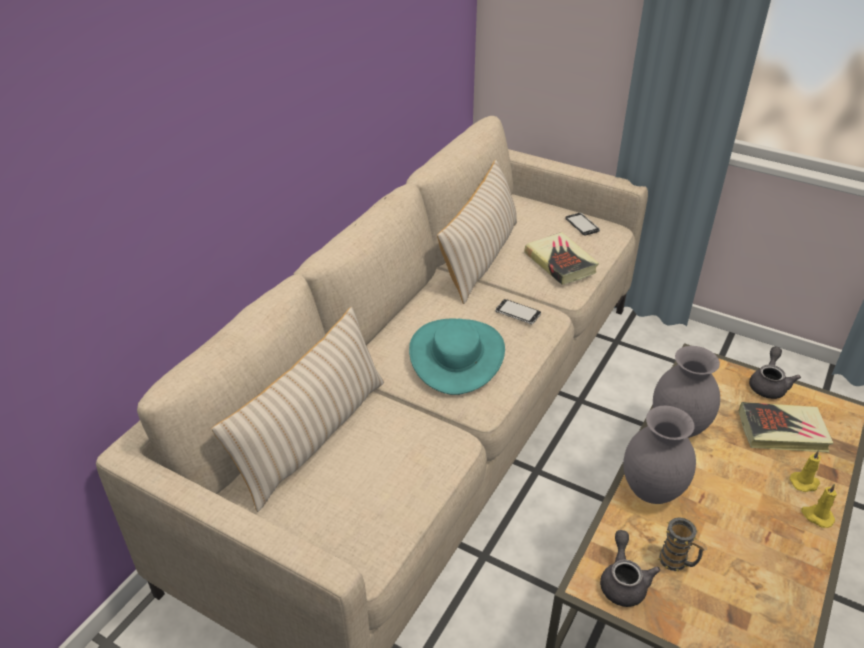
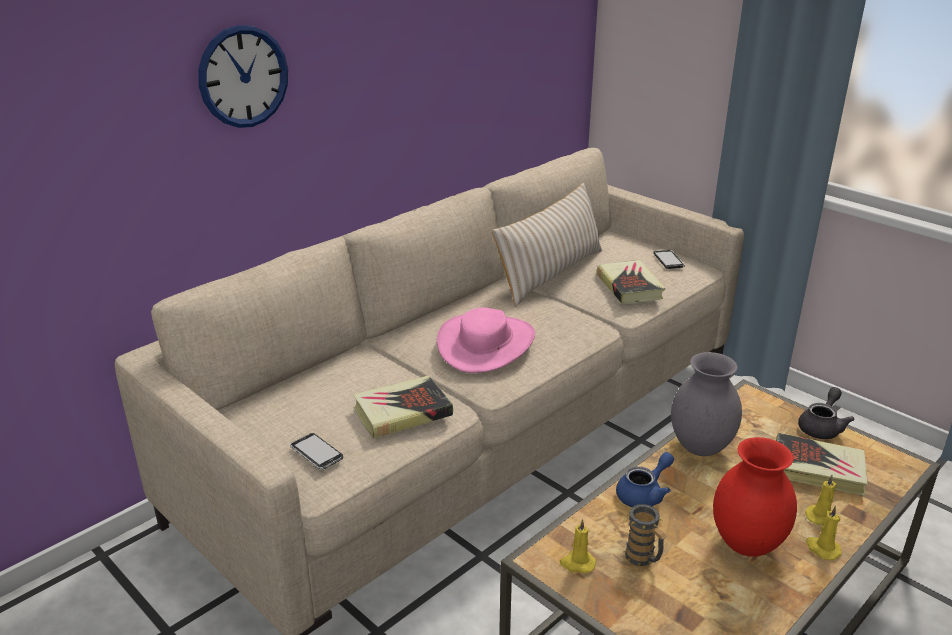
camera: 15 degrees right, 10 degrees down
(181, 127) = (243, 77): none -> wall clock
(313, 436) = (319, 384): beige pillow -> none
(412, 456) = (402, 412): none -> book
(457, 356) = (486, 344): turquoise hat -> pink hat
(517, 313) = (565, 320): phone -> phone (316, 453)
(623, 581) = (577, 563): grey teapot -> yellow candle
(650, 490) = (644, 494): grey vase -> blue teapot
(755, 527) = (745, 545): none -> red vase

